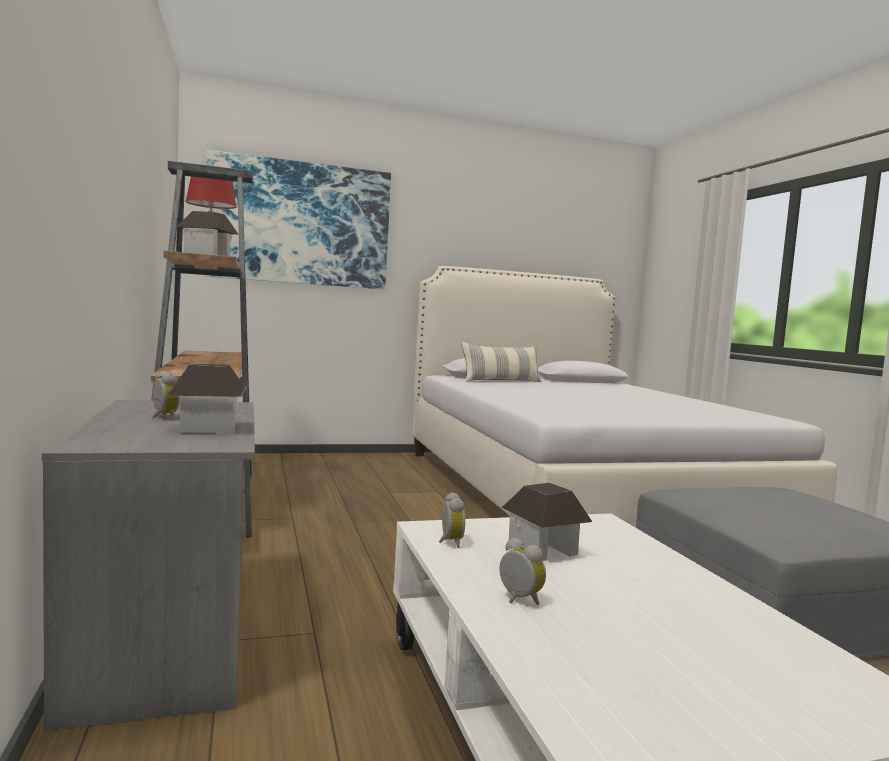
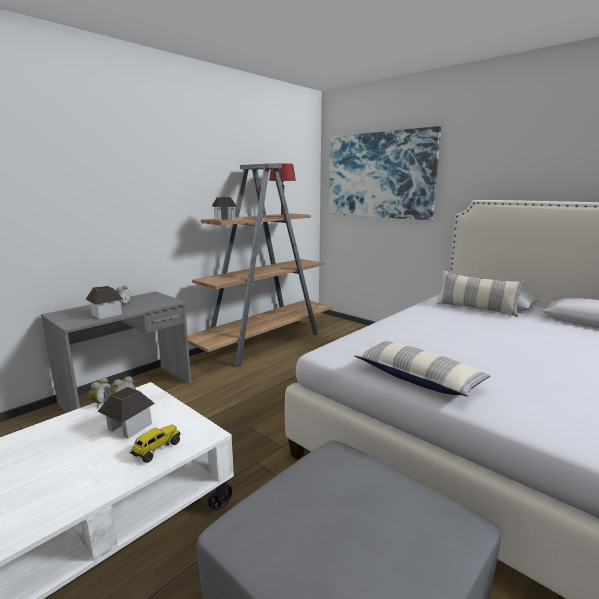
camera: 60 degrees right, 10 degrees up
(518, 600) = (48, 436): alarm clock -> alarm clock (101, 403)
(620, 545) = (156, 449): none -> toy truck
(647, 415) = (418, 378): none -> pillow

